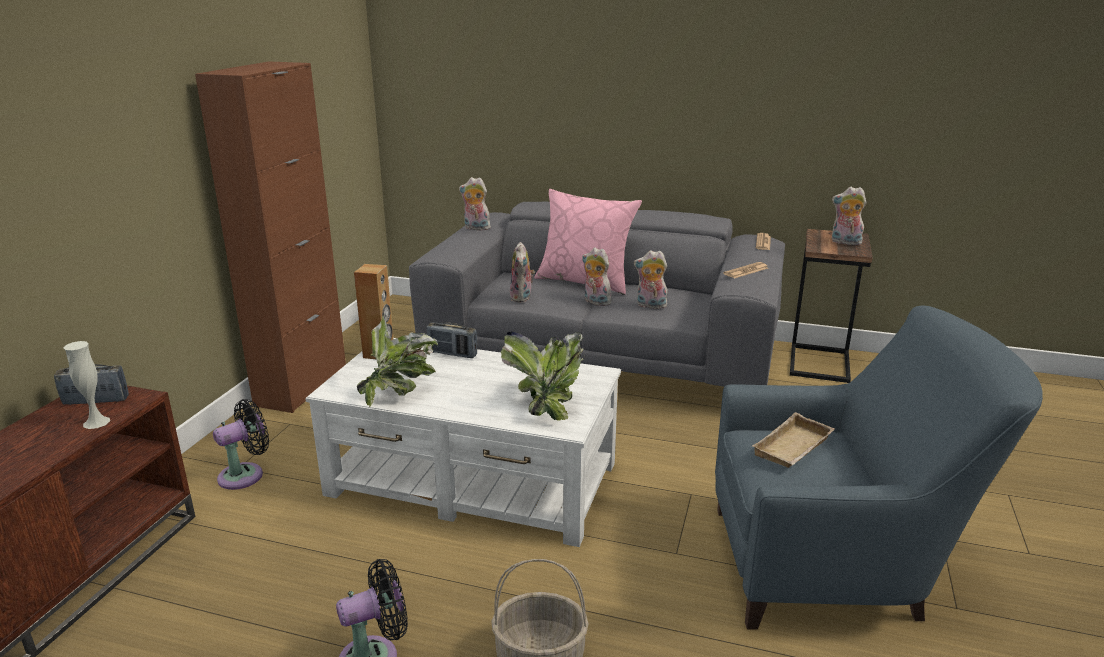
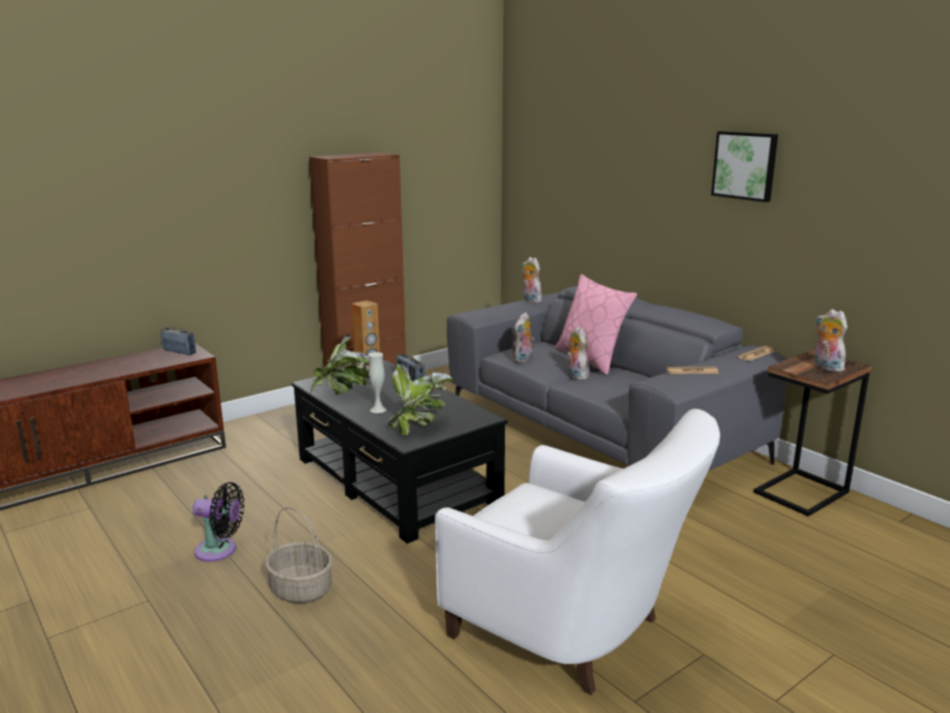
camera: 35 degrees right, 5 degrees down
(96, 422) = (165, 362): white vase -> white vase (378, 409)
(245, 475) = (275, 434): black fan -> none
(473, 480) = (395, 481): white coffee table -> black coffee table
(650, 306) = (612, 387): plush toy -> none
(722, 52) = (745, 165): none -> picture
(794, 448) = (540, 504): beige tray -> none
(836, 567) = (574, 632): blue armchair -> white armchair

